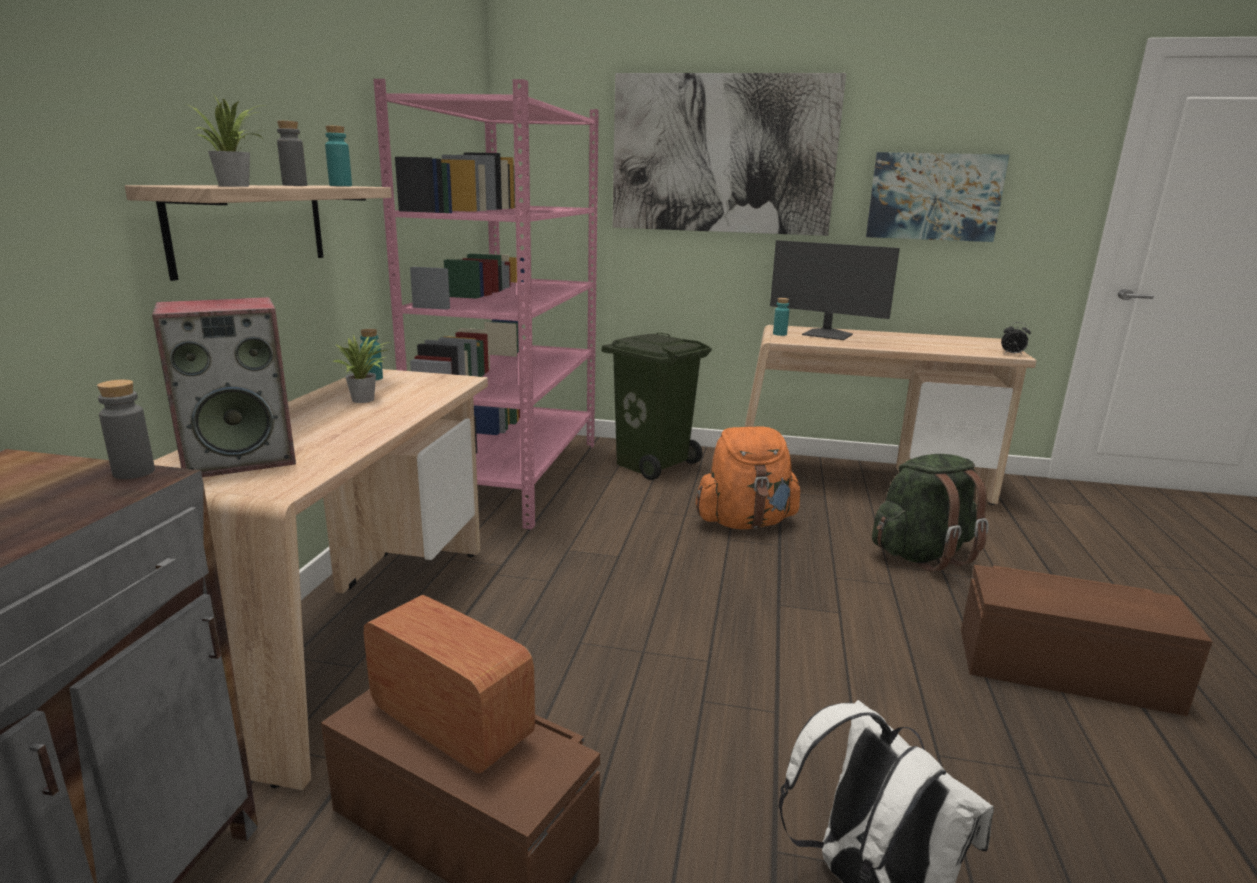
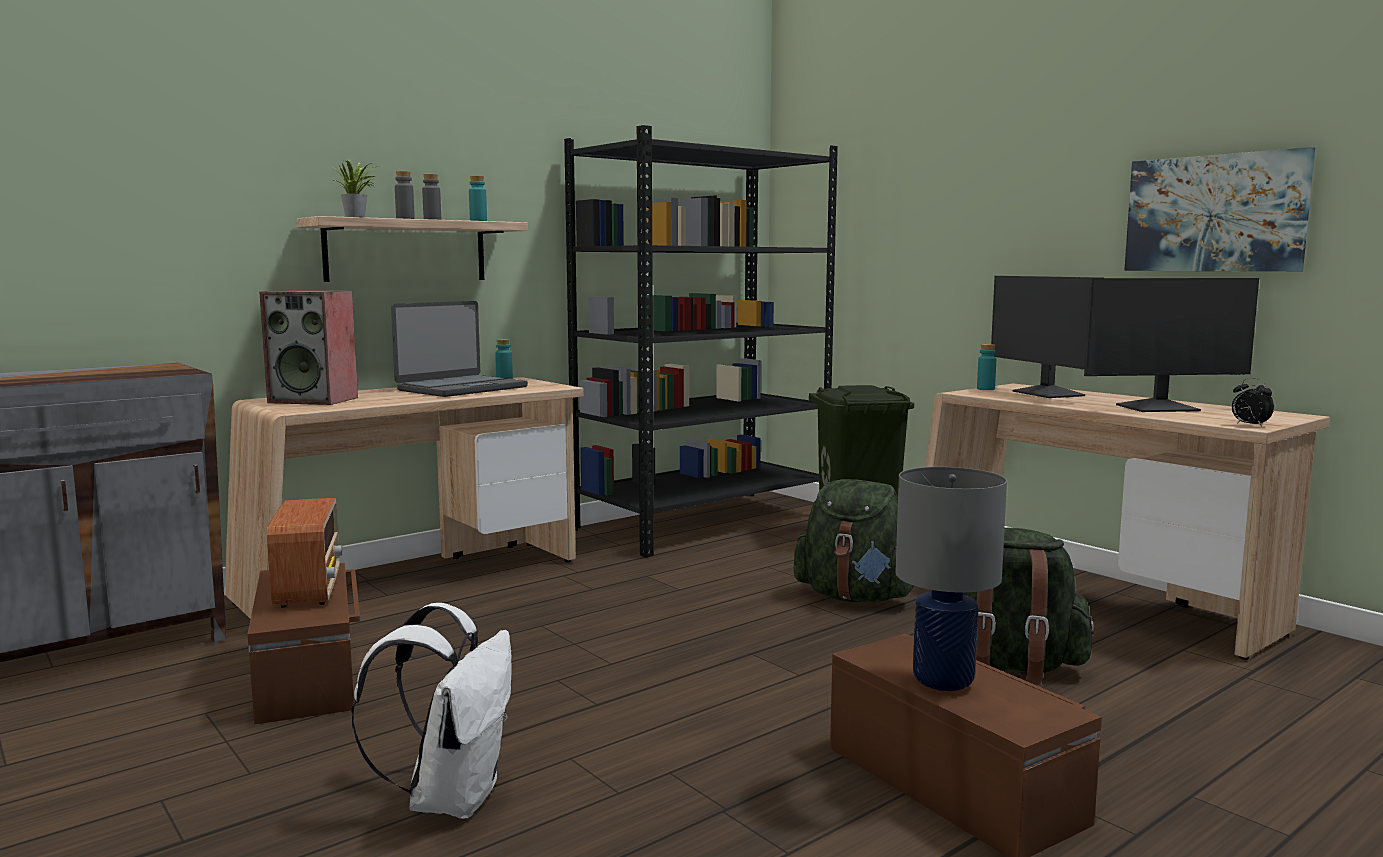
camera: 40 degrees right, 10 degrees down
(134, 472) = (187, 371): grey bottle -> grey bottle (405, 218)
(366, 400) = (461, 388): potted plant -> laptop
(512, 475) = (703, 522): pink bookcase -> black bookcase
(722, 155) = (966, 182): picture -> none
(745, 522) = (855, 597): orange backpack -> green backpack
(925, 343) = (1159, 408): none -> monitor
(1082, 605) = (942, 684): none -> grey table lamp

